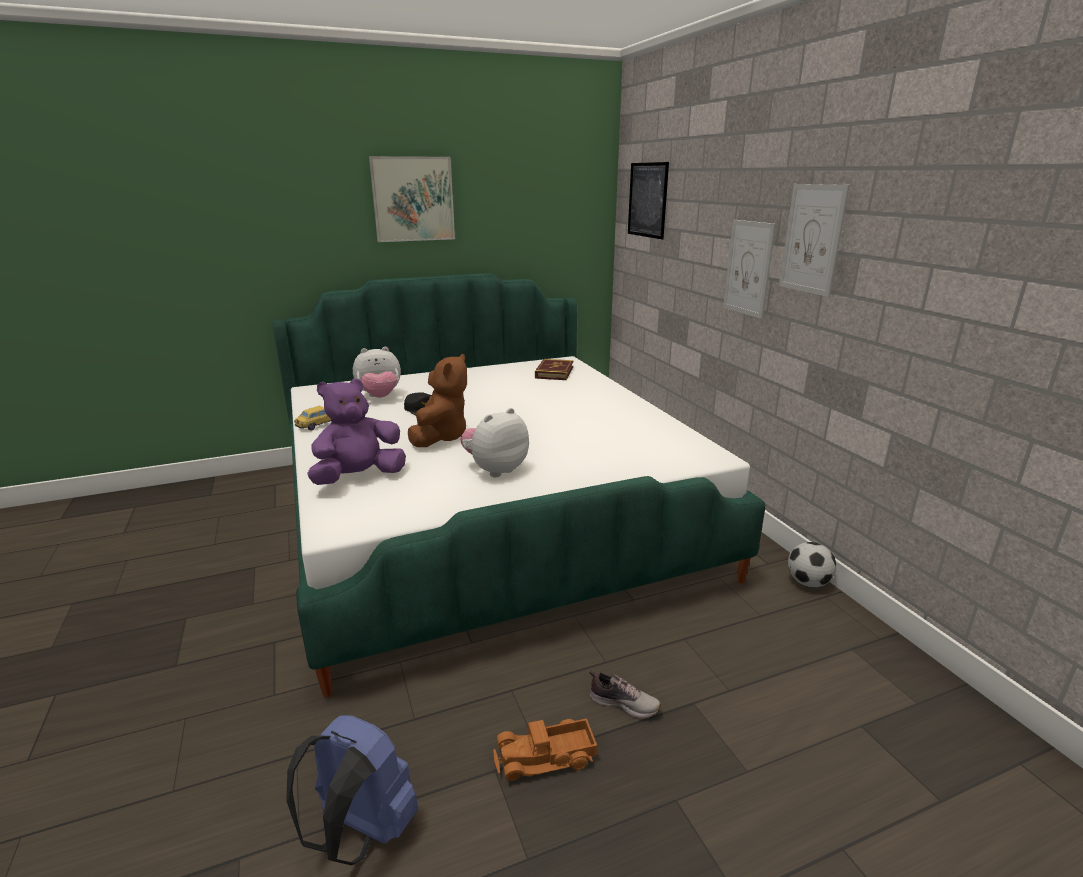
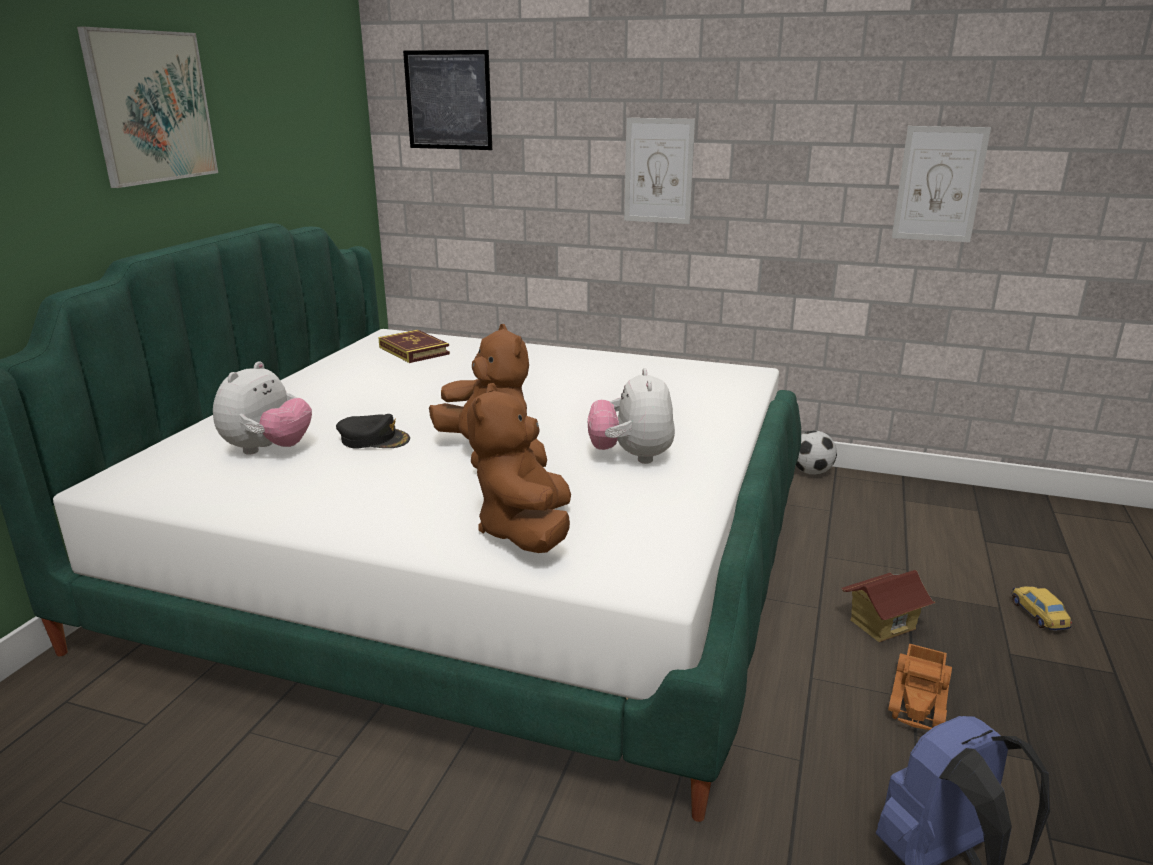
camera: 50 degrees left, 0 degrees up
(318, 425) = (283, 514): toy car -> toy car (1038, 616)
(359, 477) = (526, 531): purple plush toy -> brown plush toy
(623, 703) = (882, 624): shoe -> toy house
(812, 239) = (750, 132): picture -> picture (939, 184)

